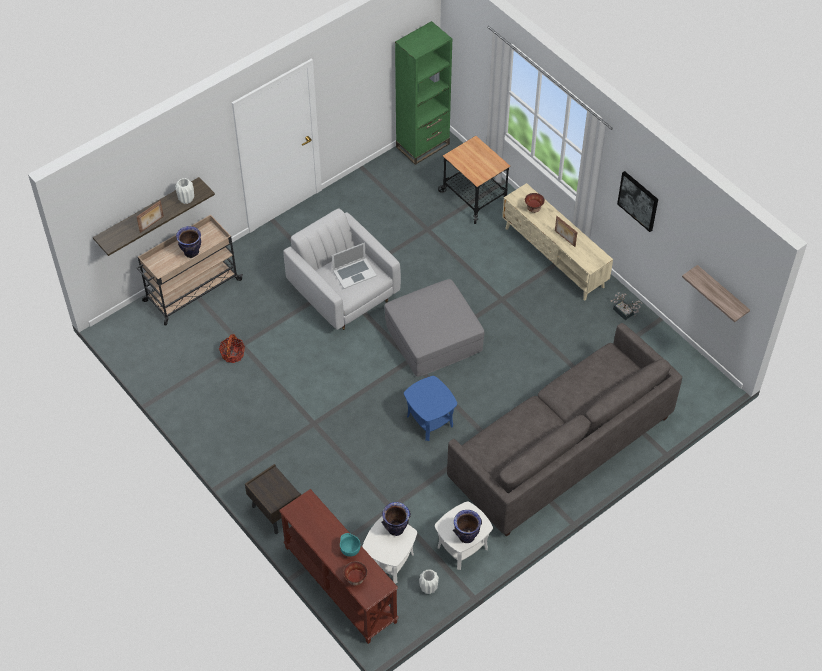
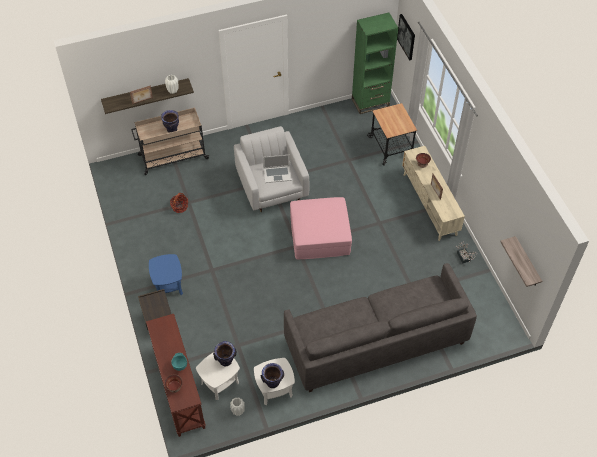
camera: 20 degrees right, 0 degrees up
(429, 420) = (291, 292): blue side table -> blue side table (168, 285)
(434, 337) = (320, 235): grey ottoman -> pink ottoman
(638, 200) = (488, 176): picture -> picture (406, 37)

